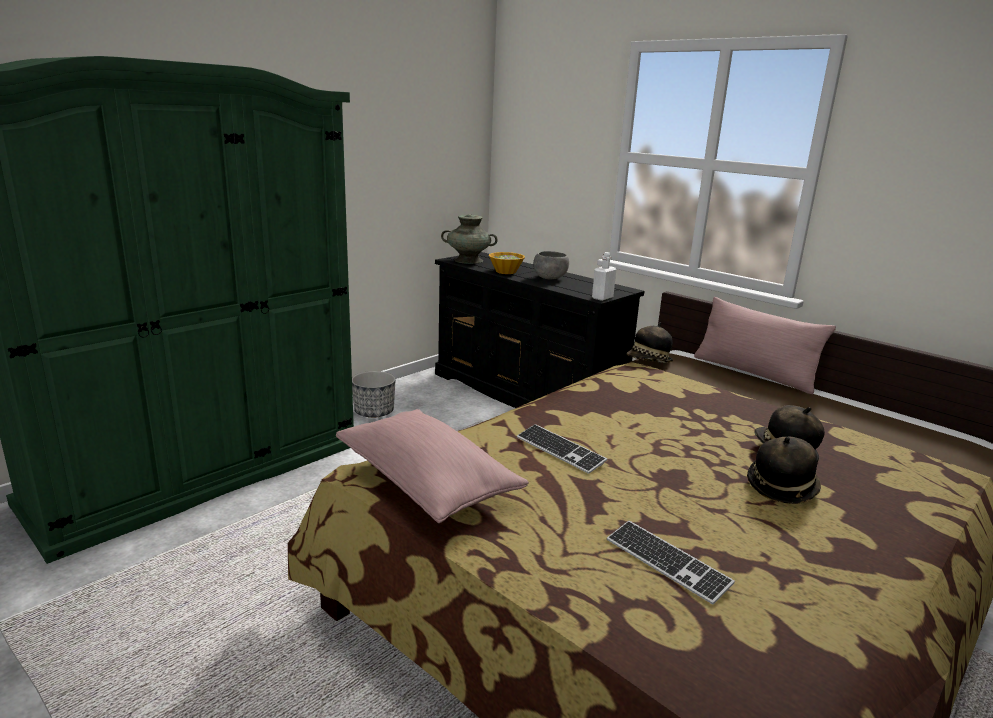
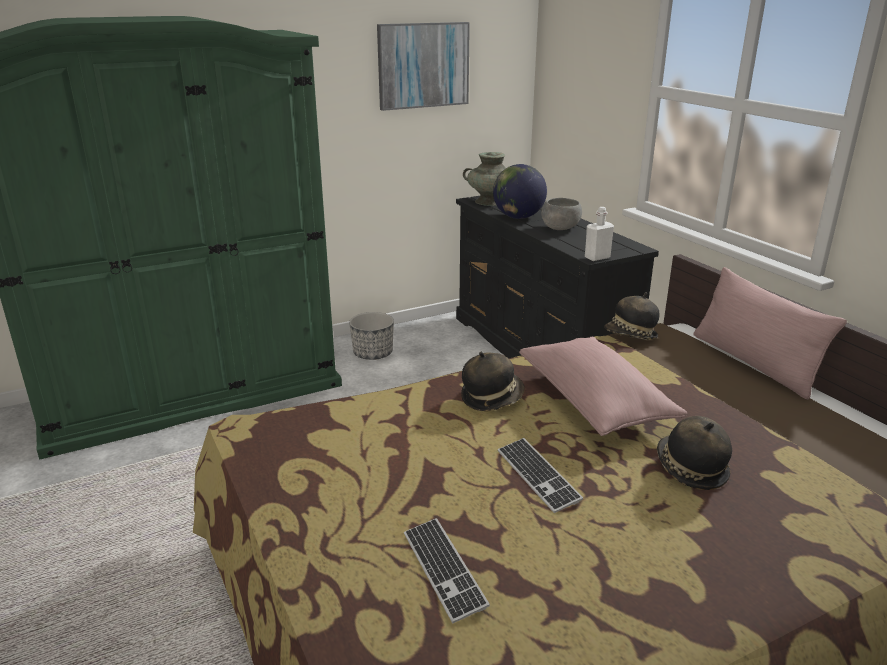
camera: 20 degrees right, 5 degrees up
(404, 134) = (423, 65): none -> picture
(426, 483) = (284, 445): pink pillow -> pink pillow (594, 402)
(506, 271) = (518, 217): bowl -> globe
(560, 450) = (437, 430): keyboard -> keyboard (537, 476)
(781, 487) = (648, 510): hat -> hat (491, 398)

